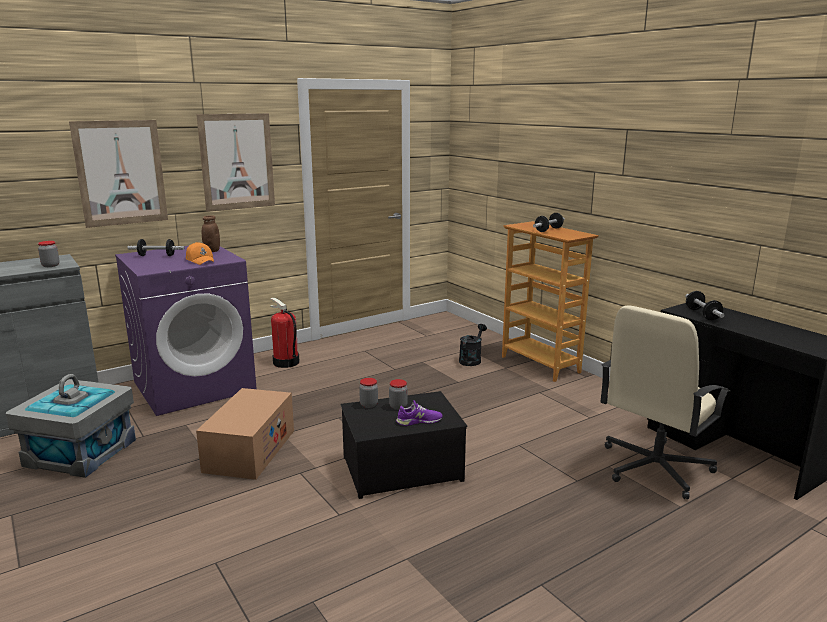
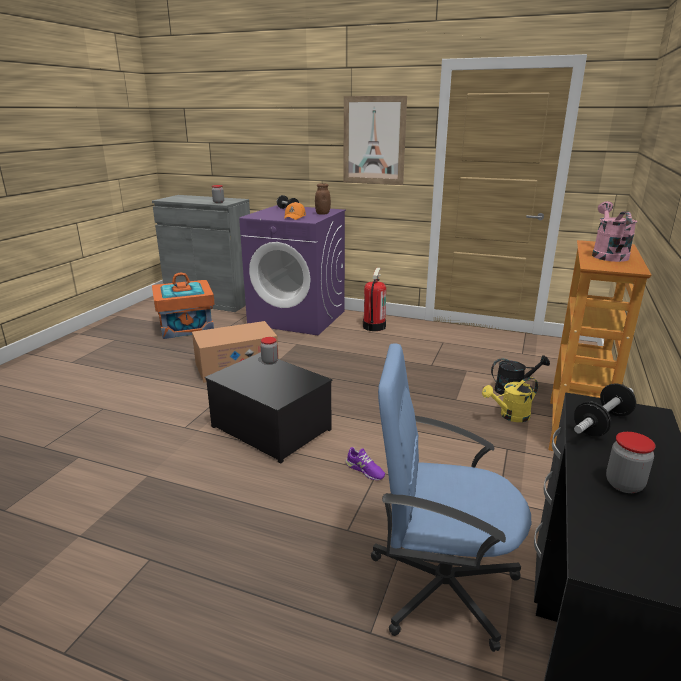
camera: 55 degrees right, 5 degrees up
(80, 452) = (186, 326): grey storage box -> orange storage box
(120, 173) = (286, 143): picture -> none
(398, 406) = (280, 372): jar -> jar (624, 484)
(419, 421) = (262, 388): purple shoe -> purple shoe (364, 470)
(503, 375) = (510, 416): none -> yellow watering can
(548, 230) = (607, 255): dumbbell -> pink watering can
(654, 468) = (440, 585): beige office chair -> blue office chair

